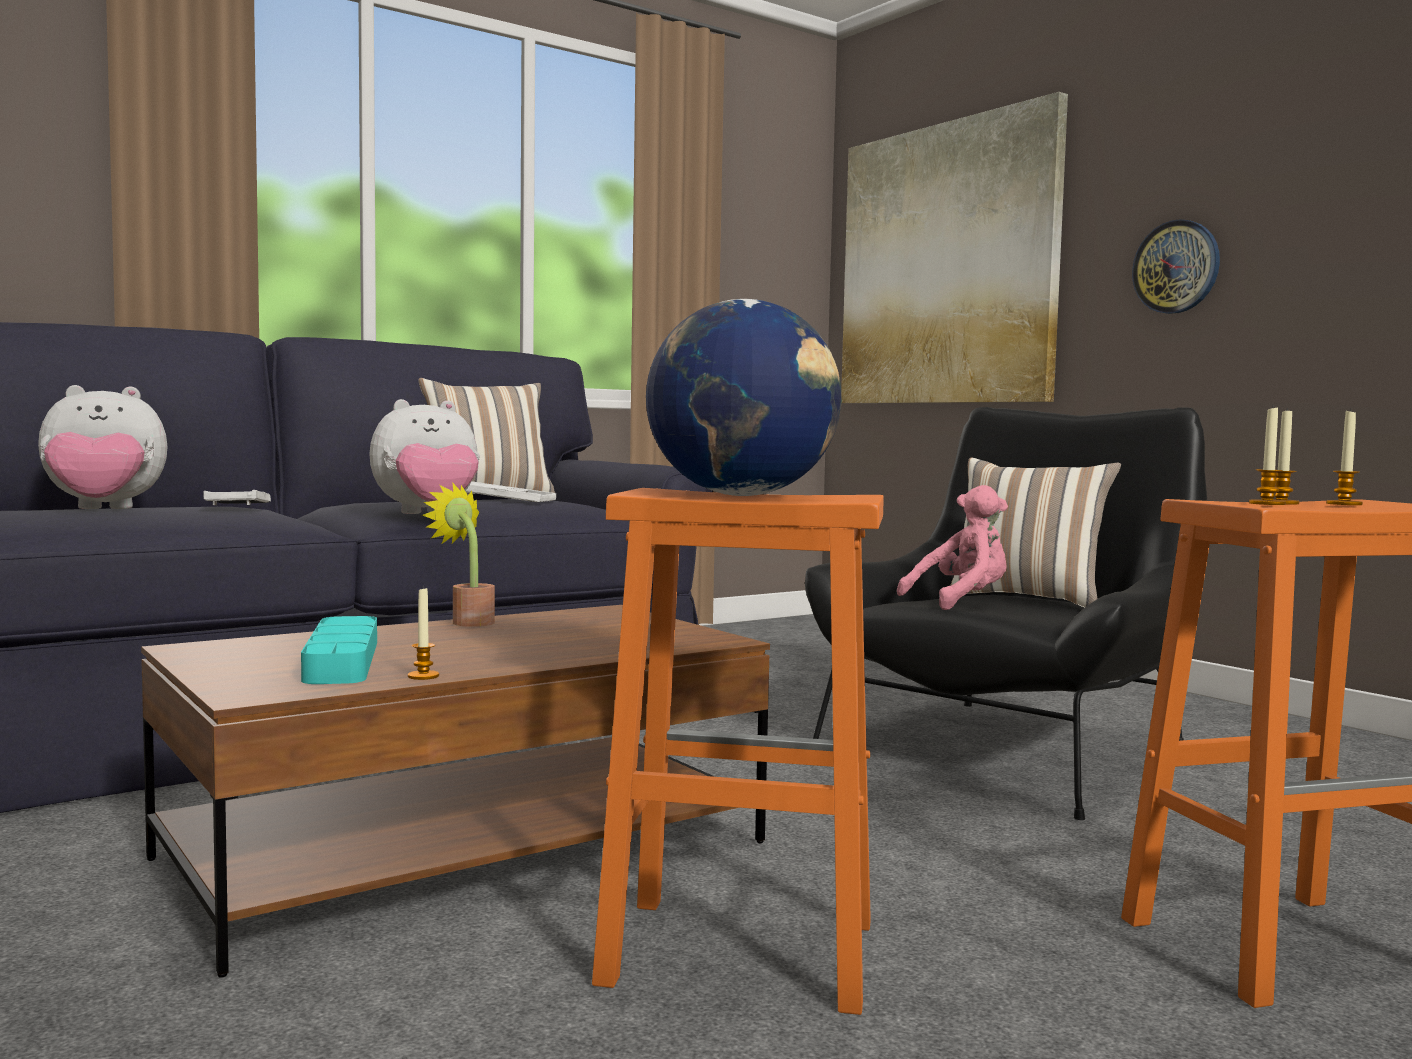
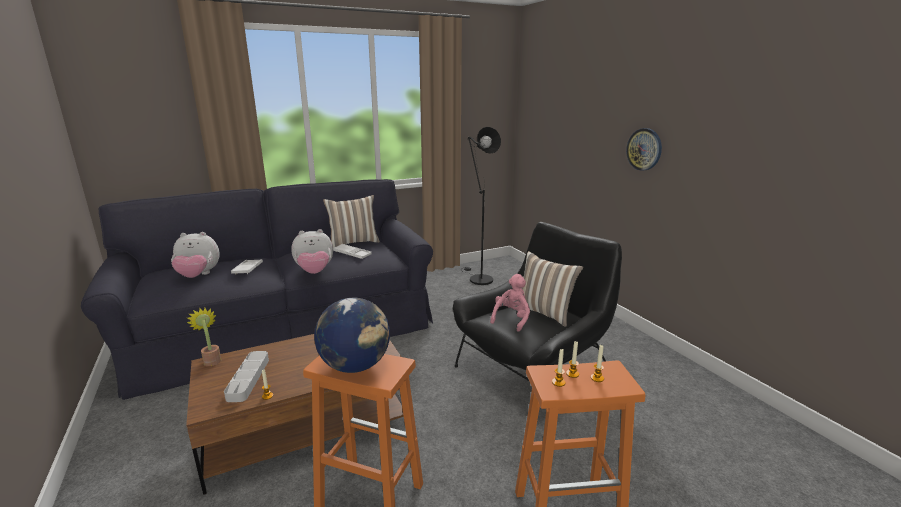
camera: 10 degrees right, 15 degrees up
(342, 660) = (248, 378): turquoise tray -> grey tray
(468, 621) = (311, 338): potted plant -> potted plant (211, 360)
(769, 642) = (478, 278): none -> black floor lamp
(947, 265) = (558, 124): picture -> none
(961, 602) = (511, 319): pink plush toy -> pink plush toy turned 45 degrees counterclockwise

